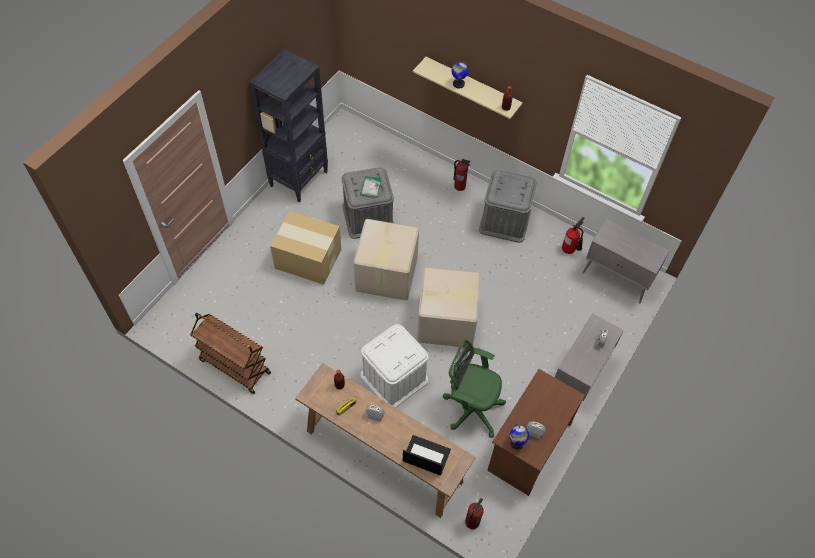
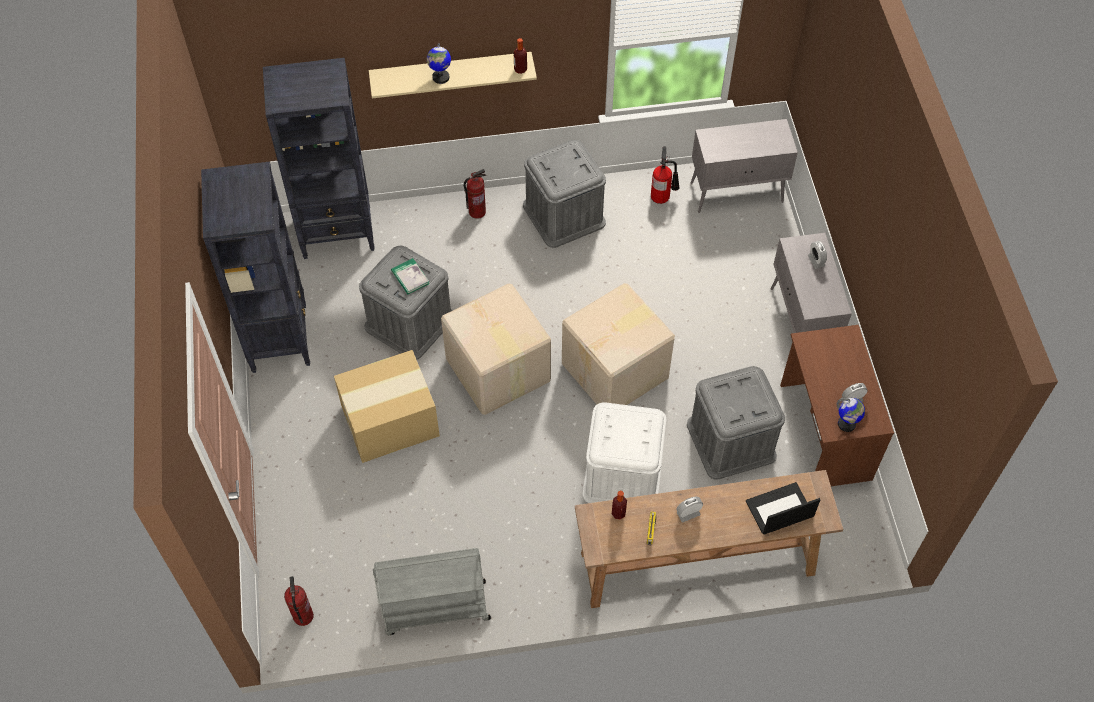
camera: 40 degrees left, 0 degrees up
(234, 366) = (435, 608): brown cart -> grey cart
(379, 147) = (338, 233): none -> black bookcase
(470, 408) = (731, 440): green office chair -> grey storage box
(472, 521) = (847, 552): fire extinguisher -> fire extinguisher (303, 616)

